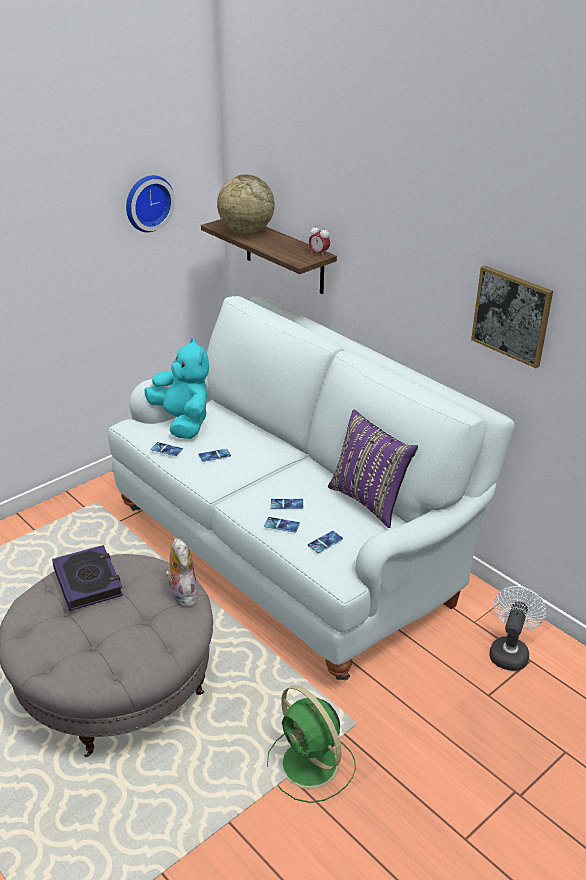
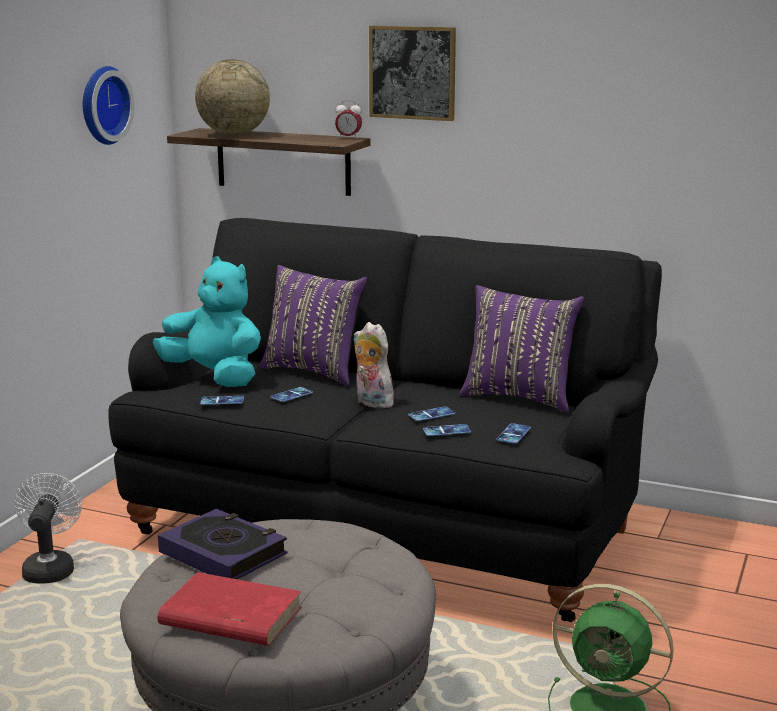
camera: 25 degrees left, 15 degrees down
(49, 640) = (229, 617): none -> red book
(182, 594) = (360, 538): plush toy -> plush toy (371, 402)
(253, 432) = (314, 371): none -> purple pillow
(292, 549) = (389, 526): white sofa -> black sofa
(509, 652) = (719, 552): white fan -> white fan (50, 568)
(511, 315) = (636, 138): picture -> picture (412, 72)

